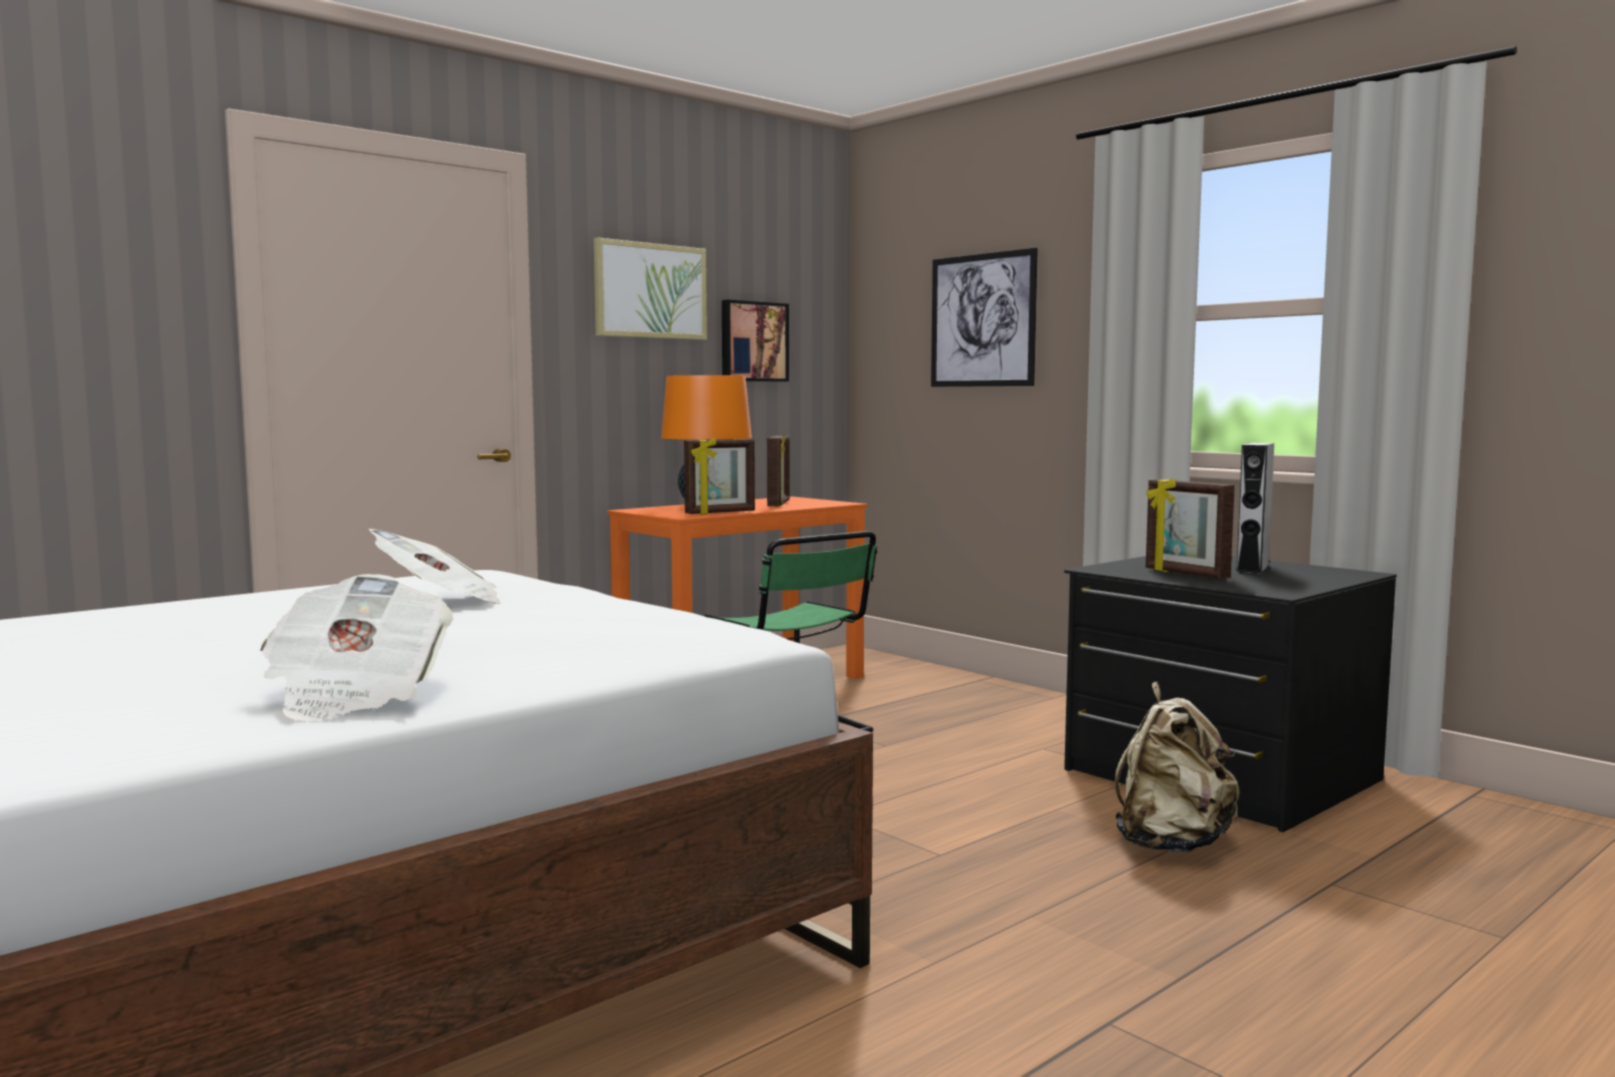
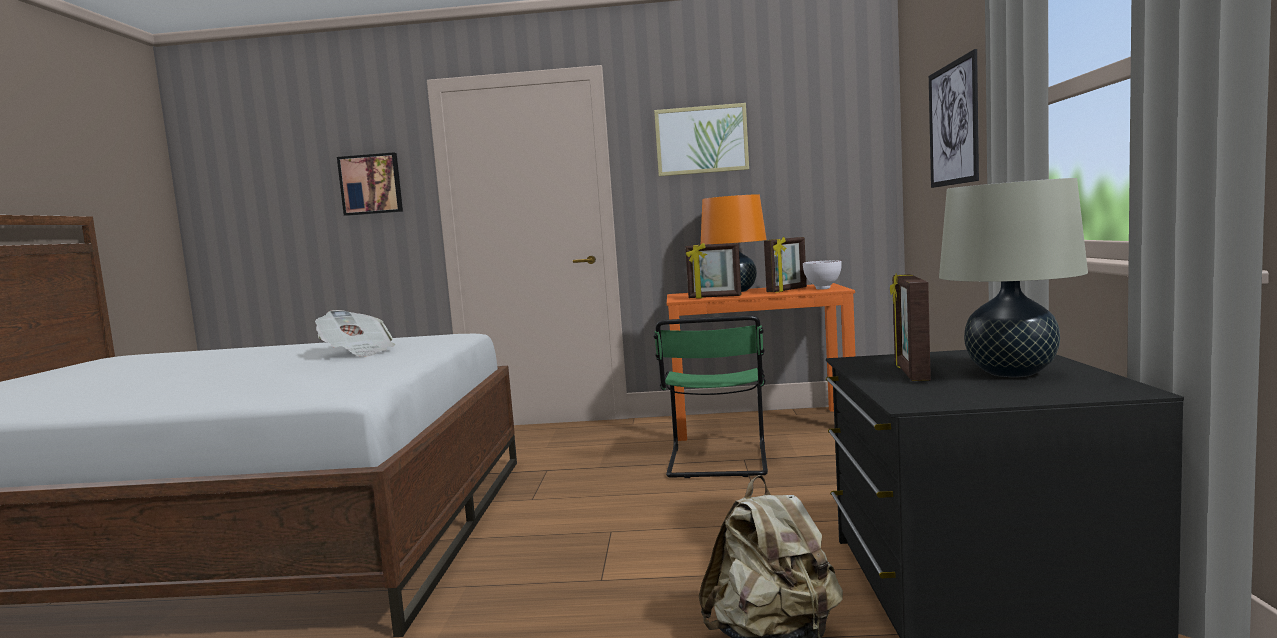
camera: 45 degrees right, 0 degrees up
(355, 695) = (113, 402): newspaper -> none
(753, 342) = (796, 166): picture -> picture (371, 184)
(819, 502) = (823, 288): none -> white bowl
(1252, 568) = (1011, 373): grey speaker -> beige table lamp

